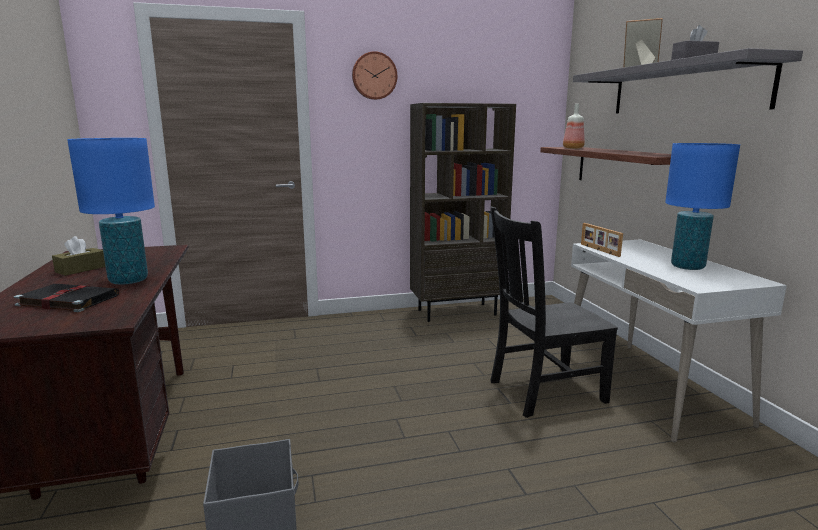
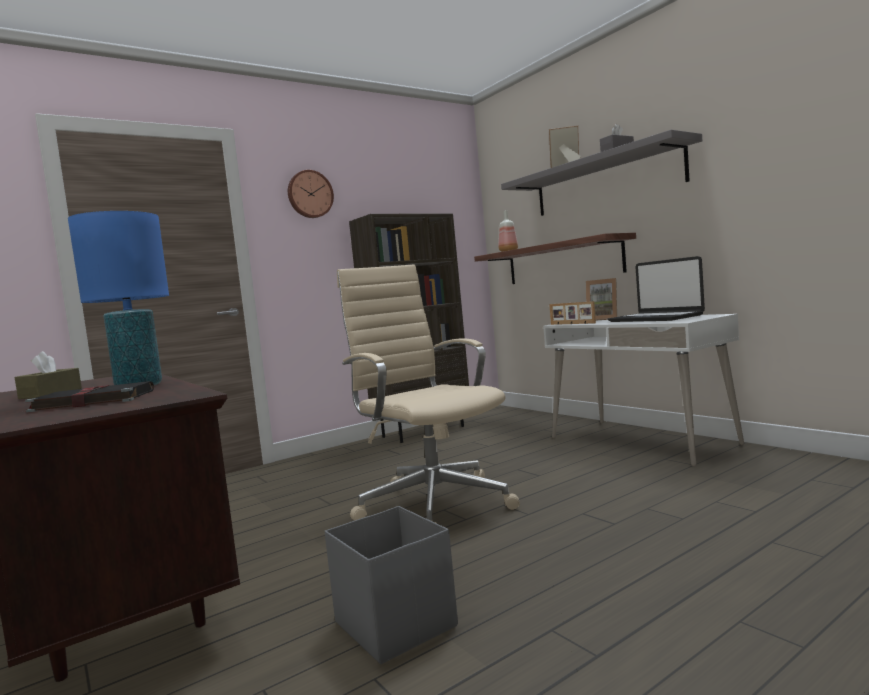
camera: 20 degrees left, 10 degrees down
(394, 407) = (433, 503): none -> beige office chair
(543, 391) = (560, 462): black chair -> none
(642, 248) = (603, 319): none -> picture frame
(688, 267) = (656, 318): blue table lamp -> laptop

